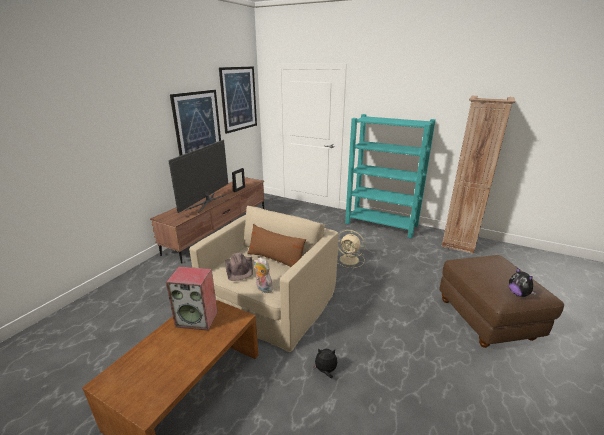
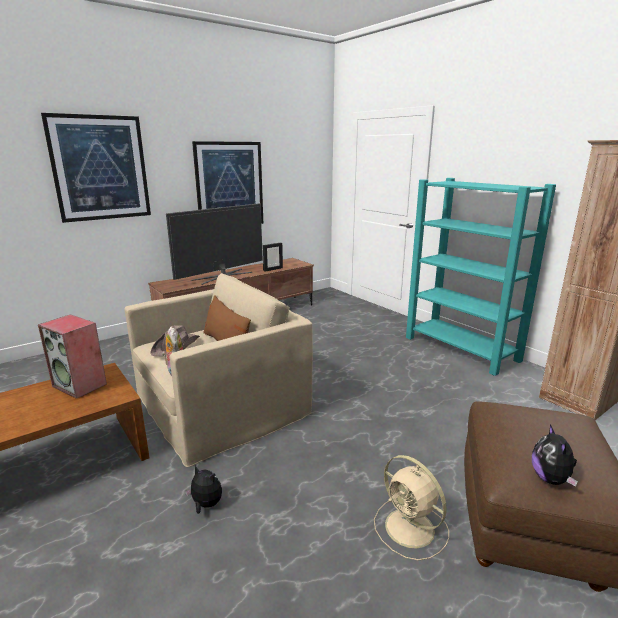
camera: 25 degrees right, 5 degrees down
(238, 99) = (297, 157): picture -> picture (100, 168)
(350, 260) = (370, 382): beige fan -> beige fan (411, 529)

